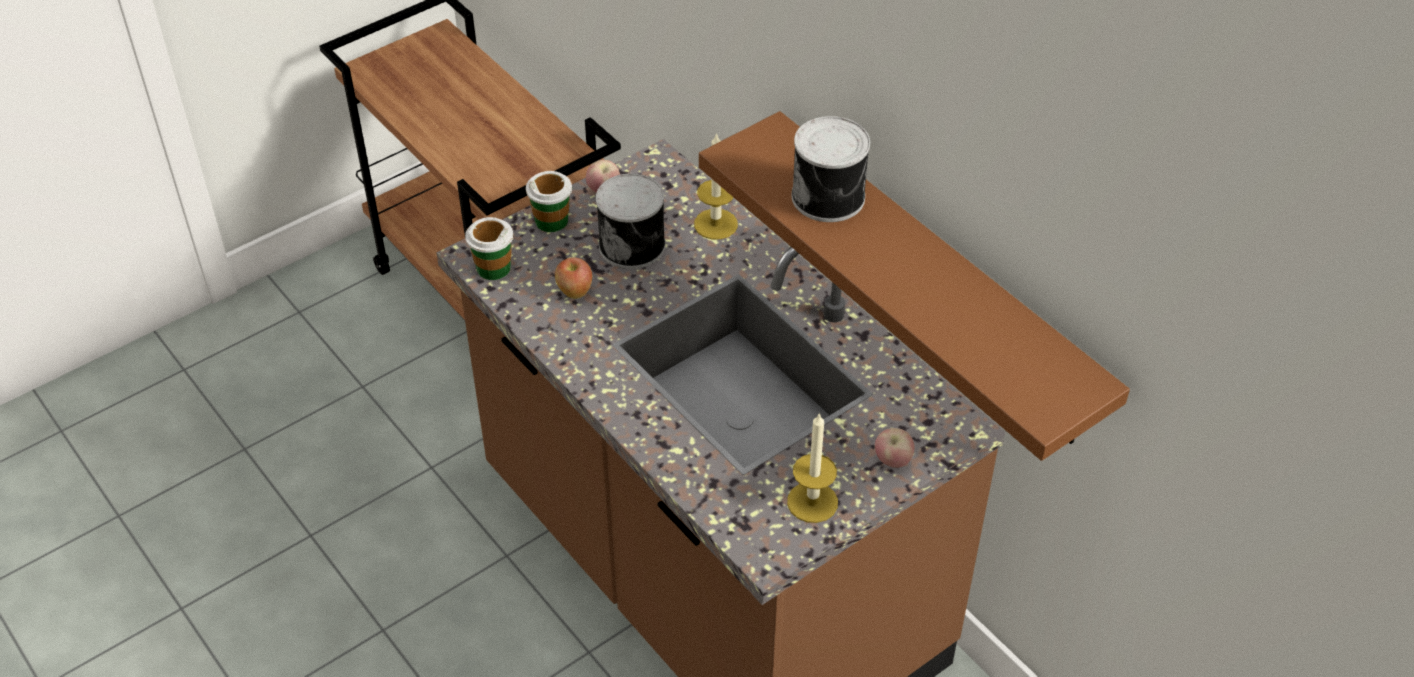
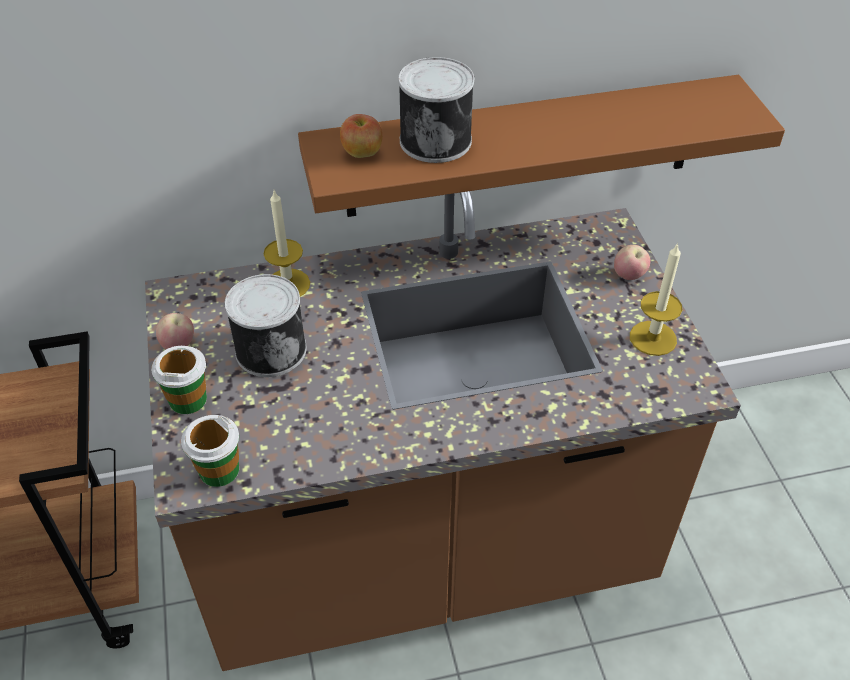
camera: 65 degrees left, 0 degrees up
(574, 291) = (301, 414): apple -> apple (362, 153)

